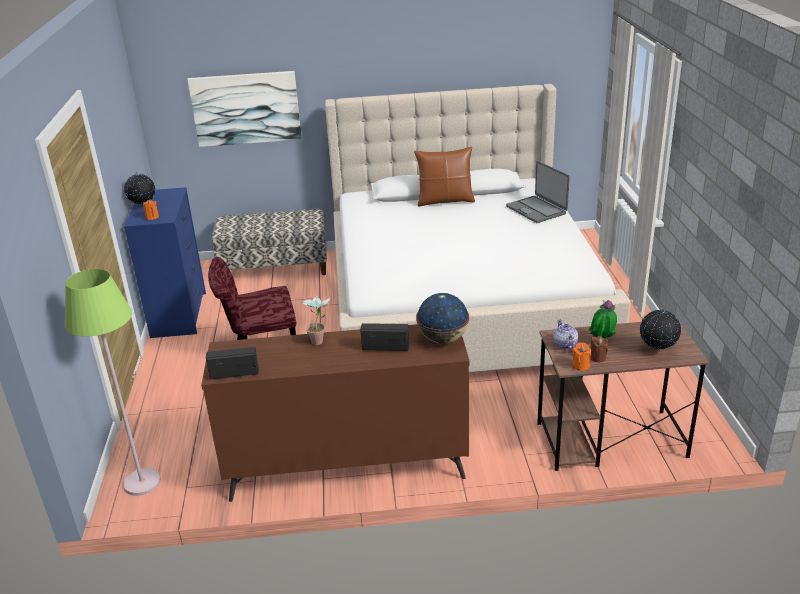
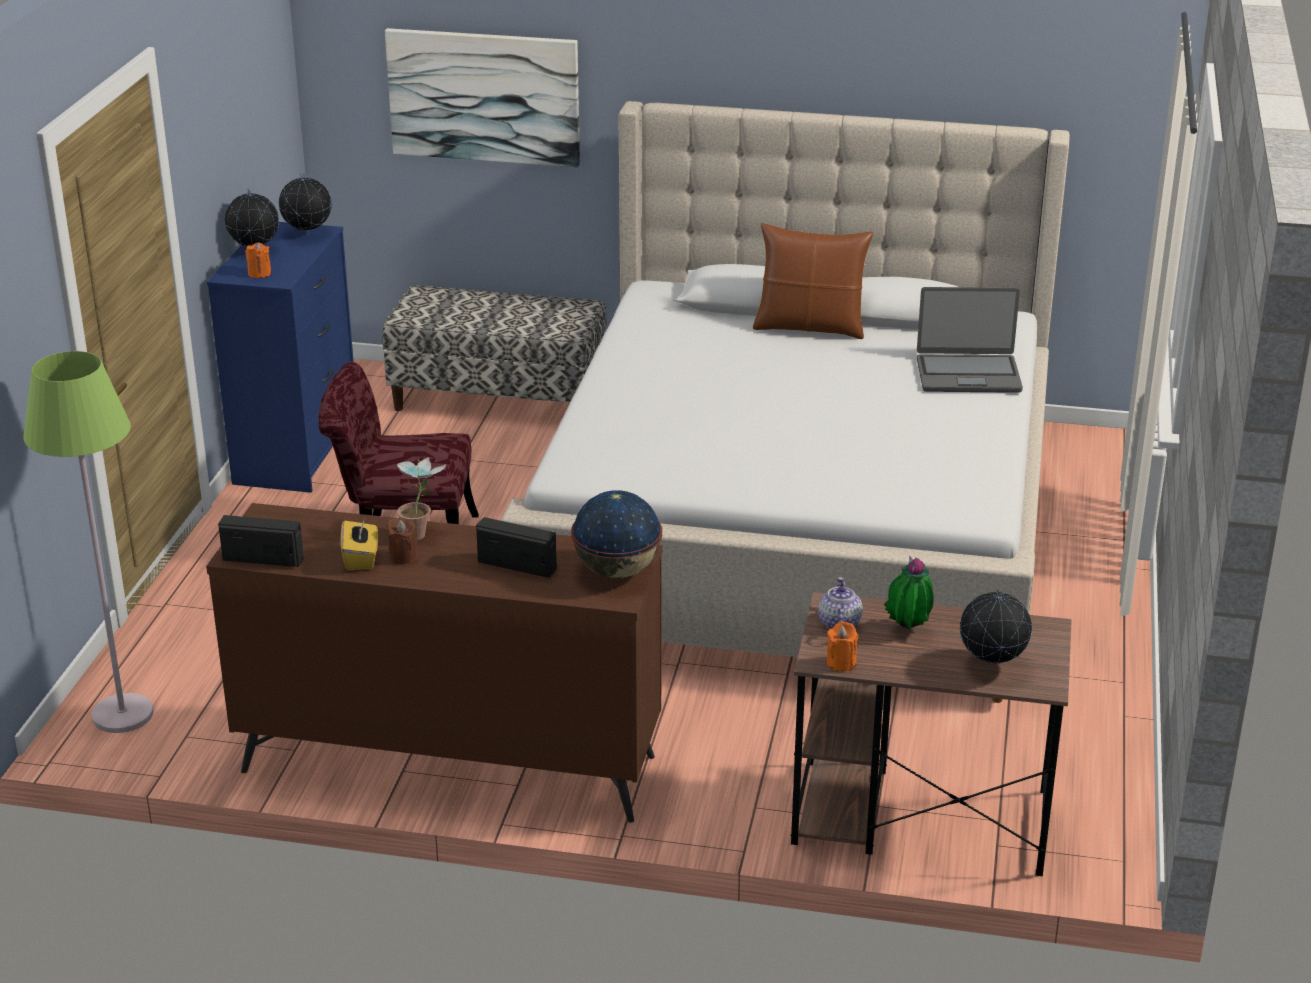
camera: 15 degrees right, 0 degrees up
(169, 194) = (307, 235): none -> globe
(293, 361) = (361, 558): none -> yellow tissue box
(536, 210) = (968, 374): laptop -> laptop turned 75 degrees counterclockwise
(597, 357) = (879, 655): brown candle -> brown candle (403, 556)

